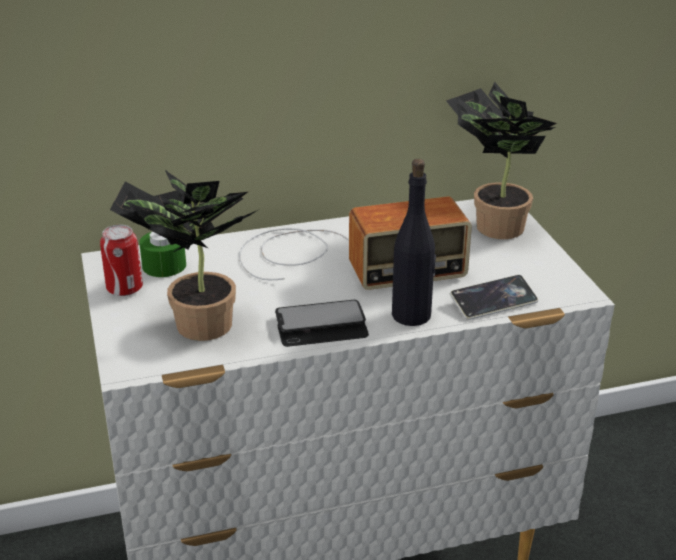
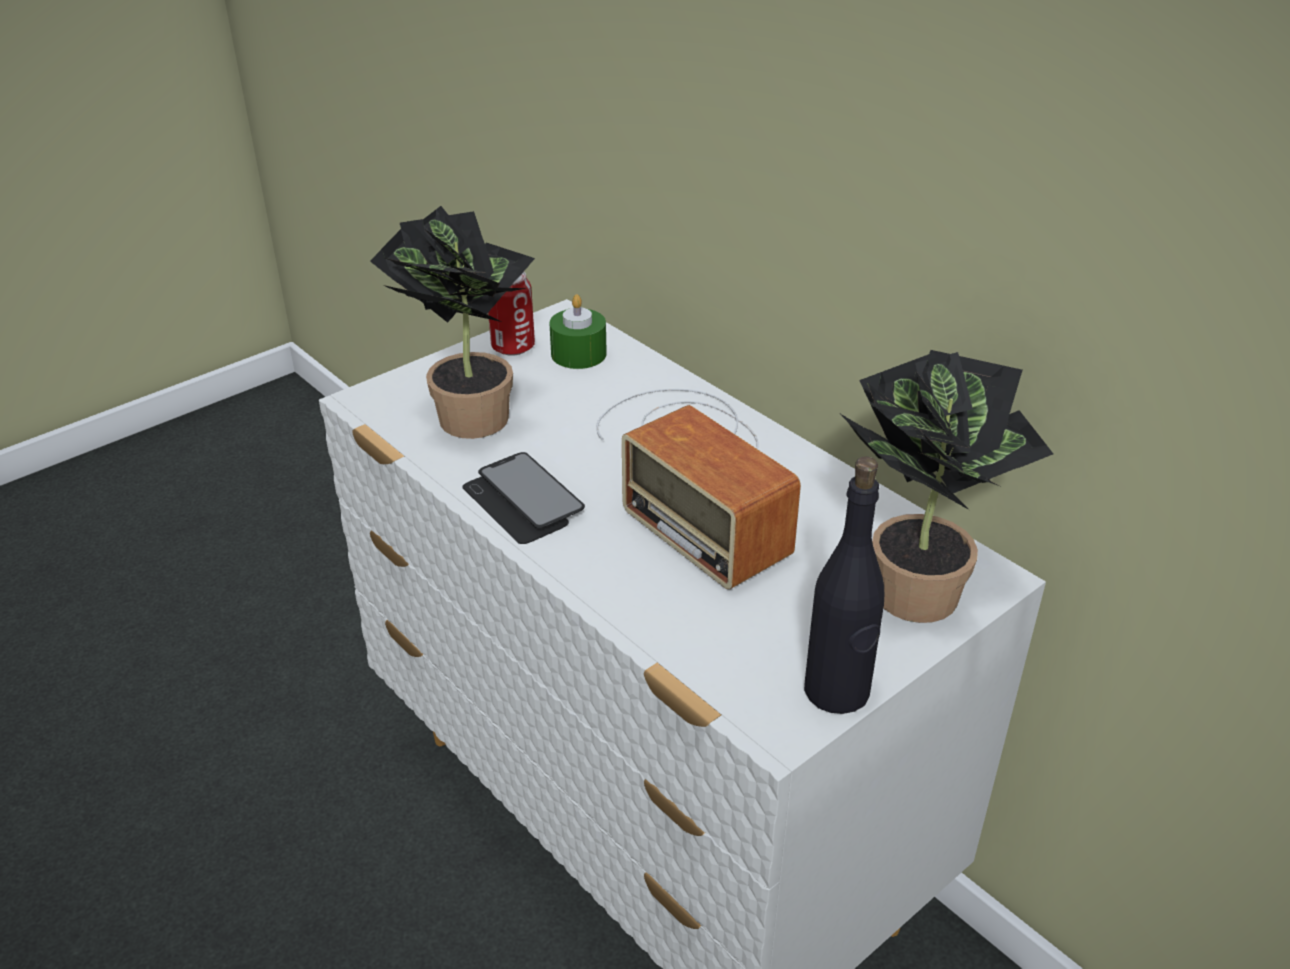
camera: 65 degrees right, 5 degrees up
(412, 315) = (596, 568): black bottle -> black bottle (837, 691)
(493, 302) = (683, 638): phone -> none

